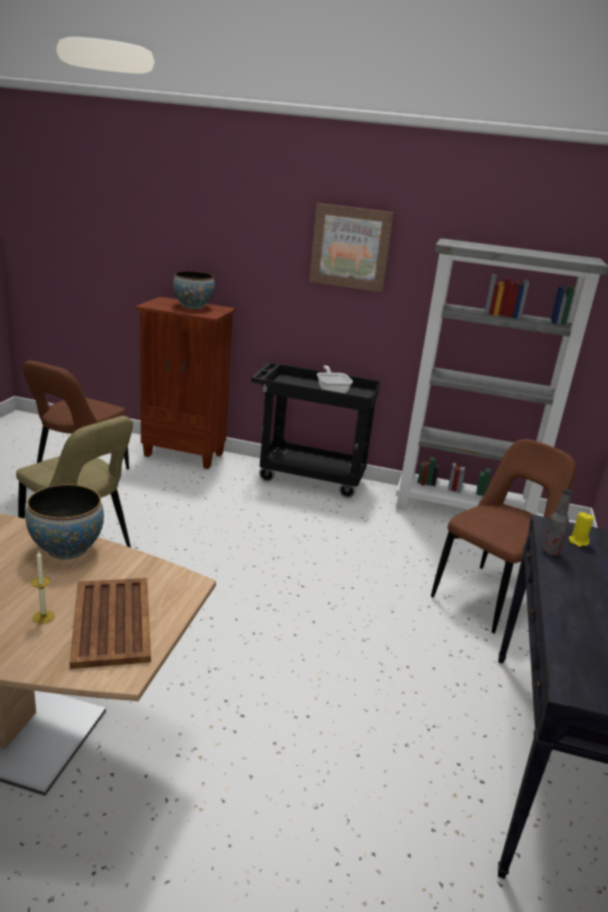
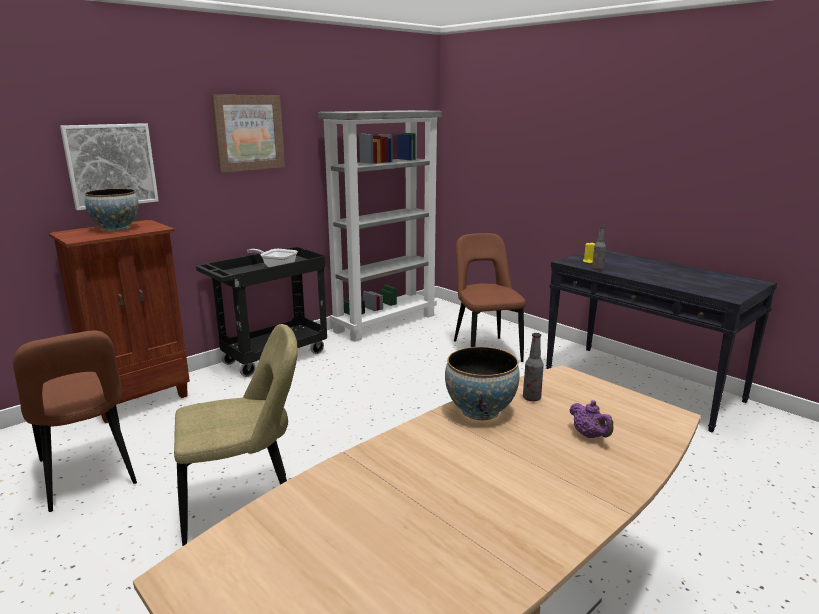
camera: 55 degrees left, 5 degrees down
(43, 617) = (589, 435): candle -> purple teapot
(112, 572) = (531, 398): none -> bottle
(112, 621) = (605, 409): brown tray -> none
(216, 253) = (111, 165): none -> picture

